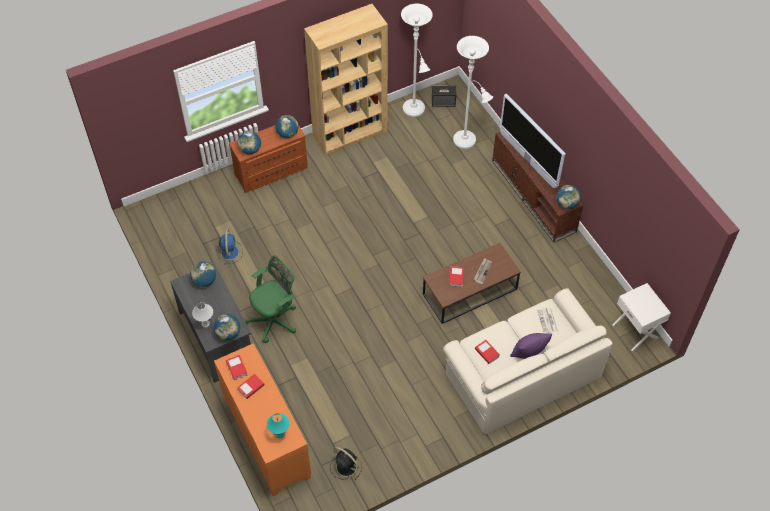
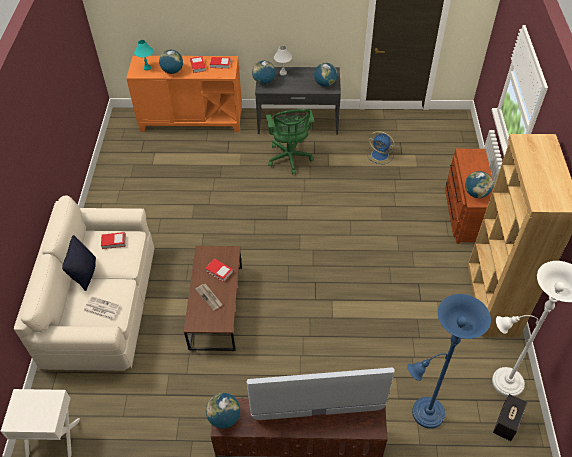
camera: 120 degrees right, 5 degrees down
(250, 150) = (467, 160): globe -> globe (172, 71)
(345, 466) = (131, 152): black fan -> none
(467, 141) = (424, 414): white floor lamp -> blue floor lamp
(528, 353) = (85, 274): purple pillow -> black pillow

